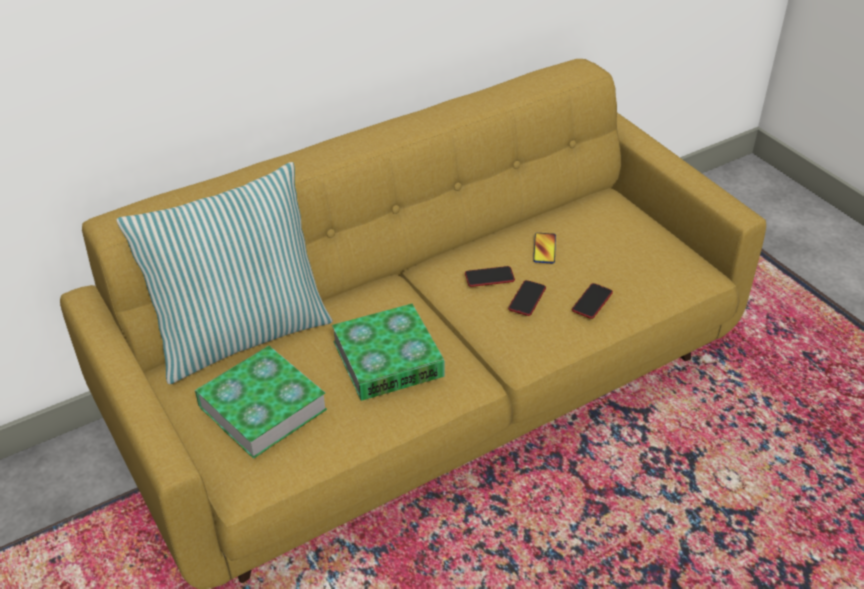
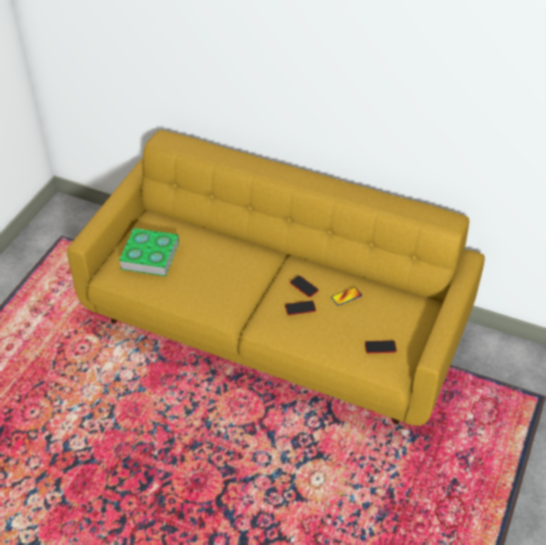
camera: 55 degrees right, 5 degrees up
(241, 334) = (190, 224): pillow -> none
(388, 359) = (213, 279): book -> none
(592, 301) = (321, 334): phone -> phone (380, 347)

